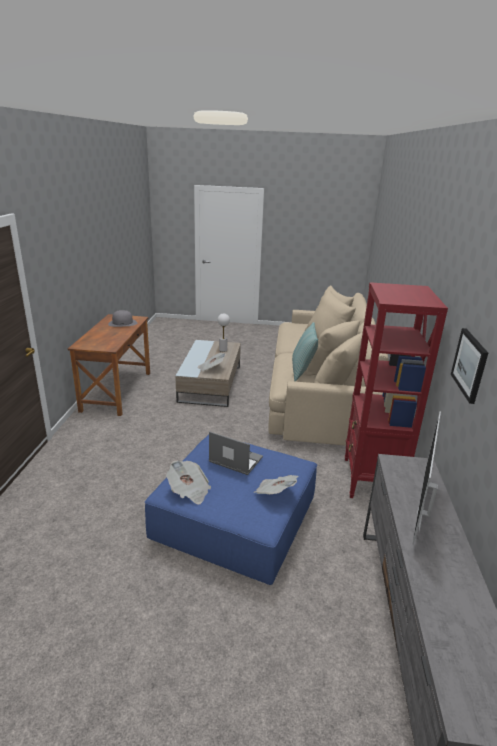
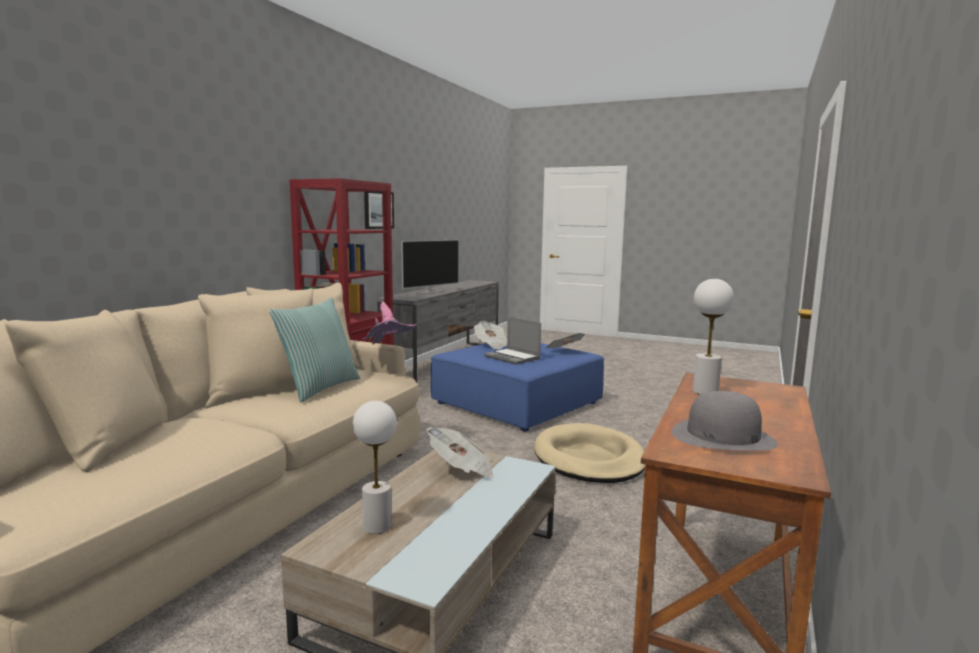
camera: 160 degrees left, 15 degrees down
(115, 340) = (705, 392): none -> white table lamp
(161, 450) = (589, 459): none -> beige dog bed
(287, 376) = (388, 350): none -> pink hat

